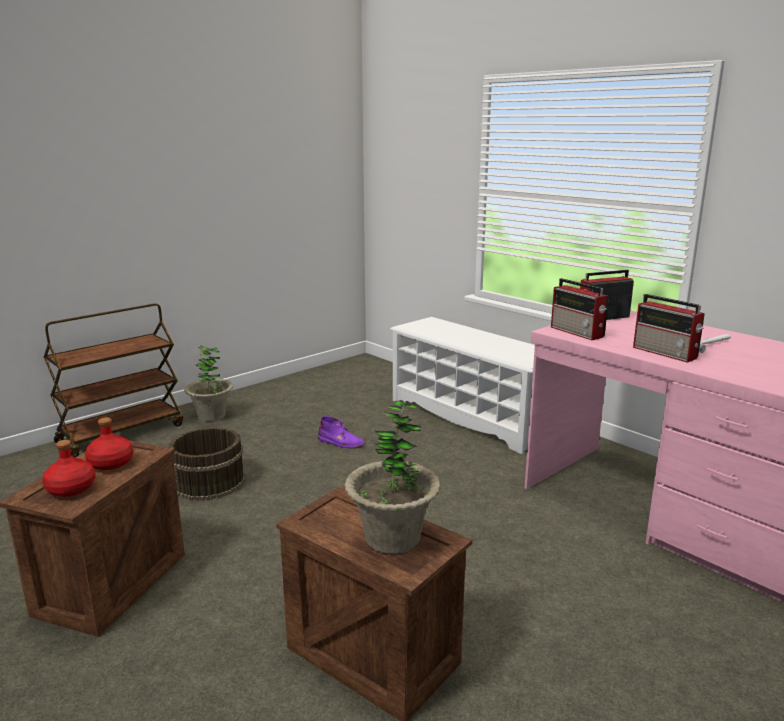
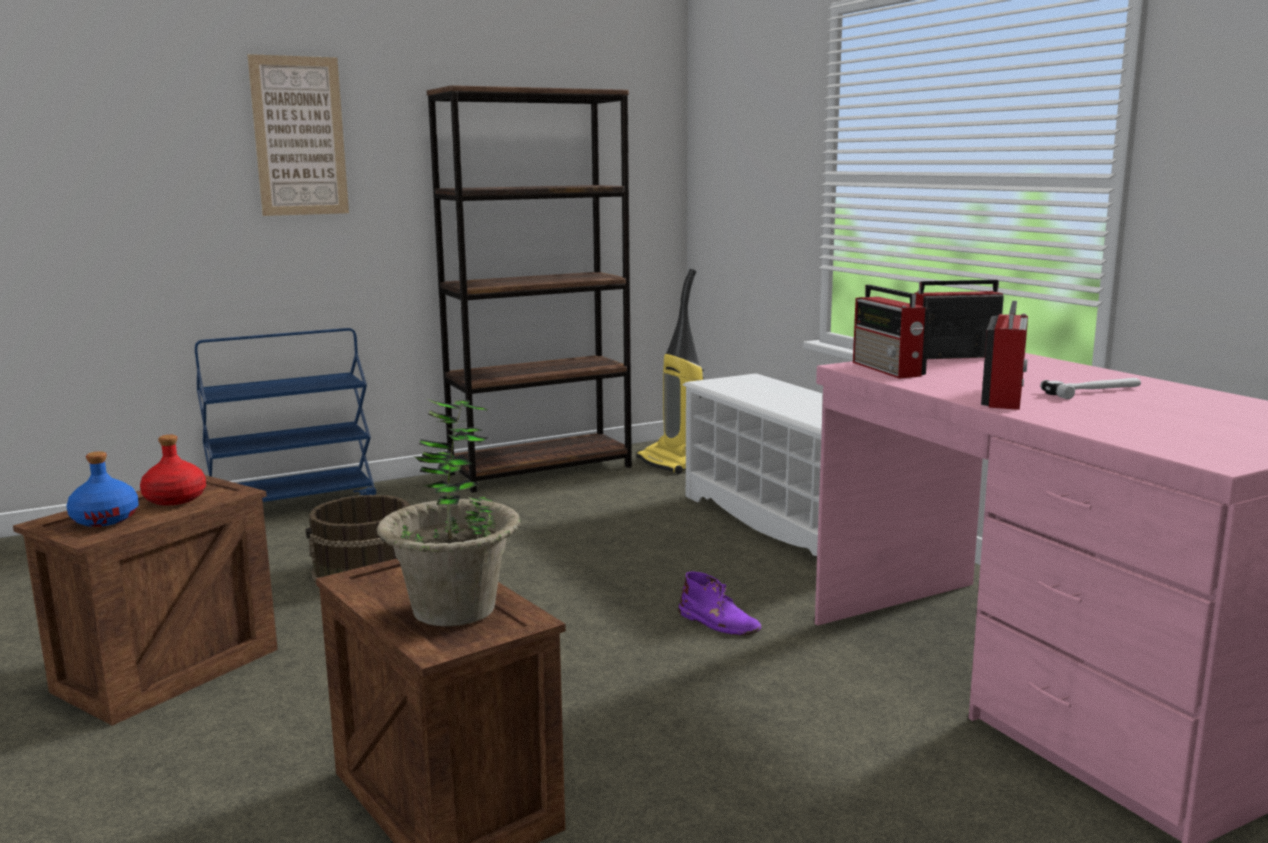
camera: 15 degrees right, 5 degrees down
(71, 488) = (105, 519): red bottle -> blue bottle
(108, 163) = (299, 136): none -> picture
(122, 433) = (293, 505): brown cart -> blue cart
(211, 416) = (419, 495): potted plant -> none
(285, 388) = (541, 470): none -> brown bookcase
(341, 442) = (575, 541): purple boot -> purple boot (718, 622)
(370, 375) = (673, 463): none -> vacuum cleaner
(666, 353) = (1003, 397): radio -> radio turned 135 degrees counterclockwise

